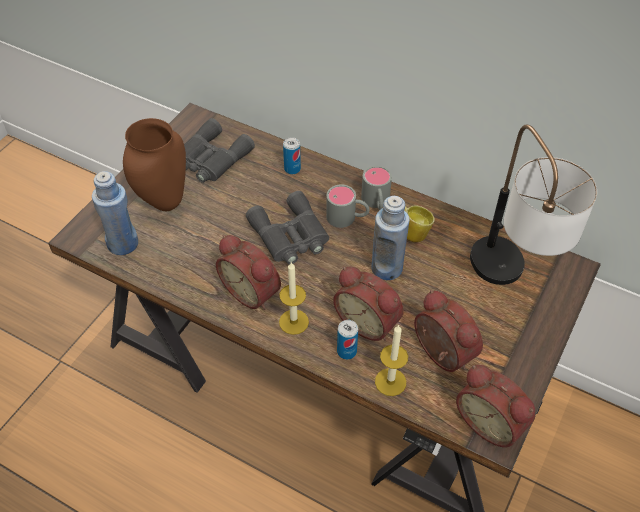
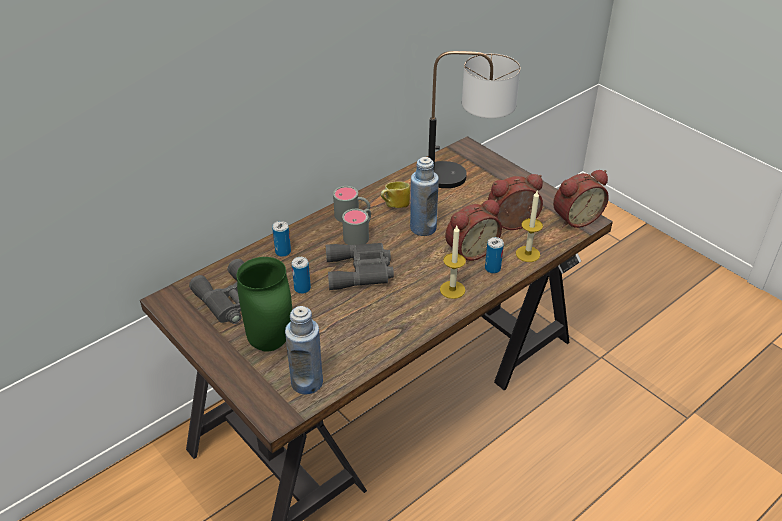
camera: 70 degrees left, 10 degrees down
(165, 203) = (272, 343): brown vase -> green vase
(245, 200) = (302, 288): none -> can
(253, 291) = (409, 306): alarm clock -> none

